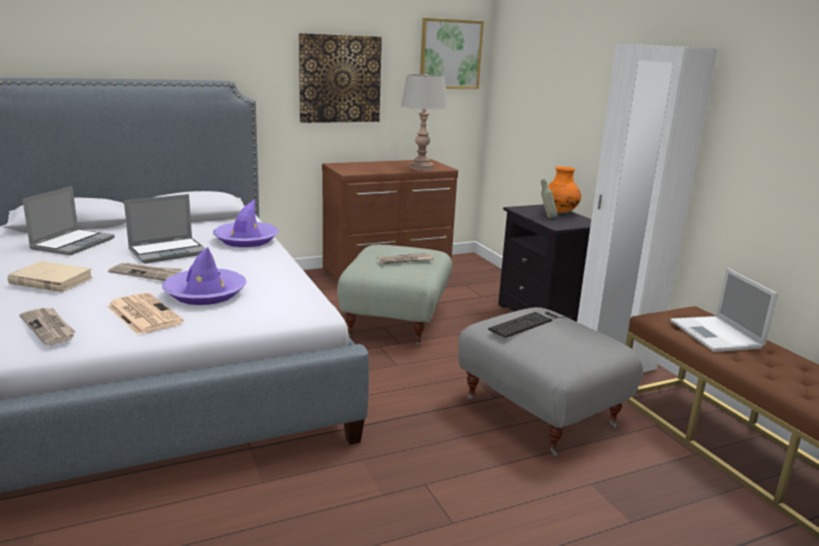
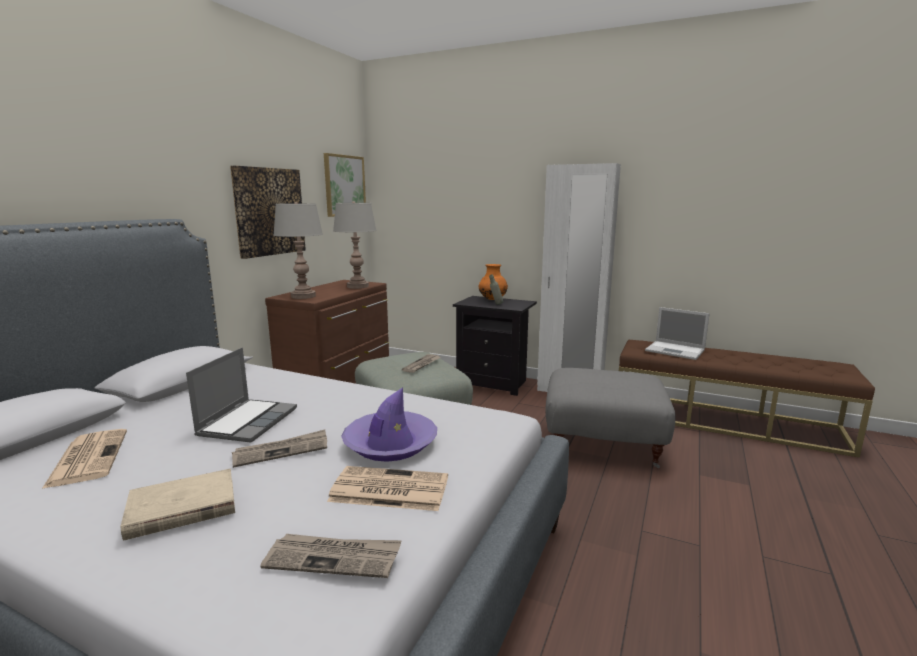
camera: 40 degrees left, 5 degrees down
(73, 243) = (88, 457): laptop -> newspaper
(246, 240) = (299, 385): purple hat -> none
(351, 168) = (303, 296): none -> grey table lamp
(528, 323) = (588, 379): keyboard -> none

